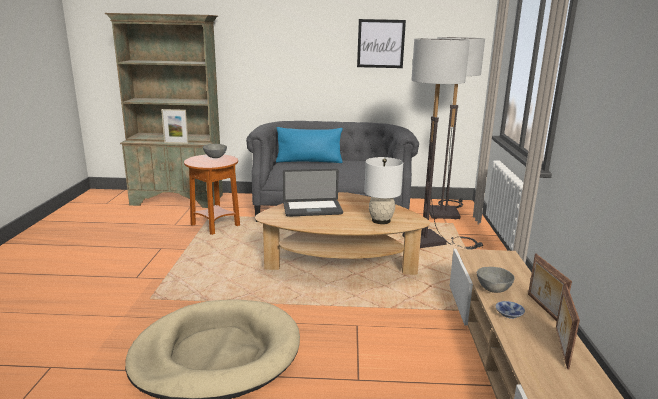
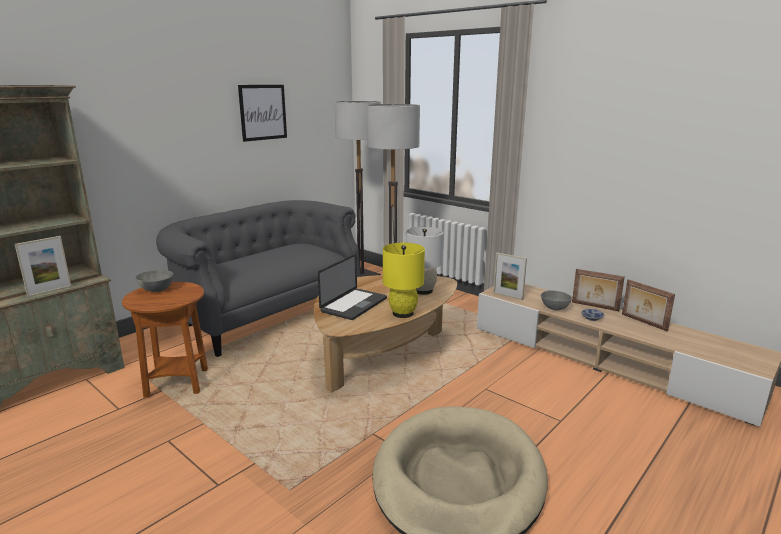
camera: 50 degrees left, 0 degrees up
(309, 161) = (238, 263): blue pillow -> none
(325, 226) = (403, 313): none -> yellow table lamp
(474, 261) = (508, 296): none -> picture frame

